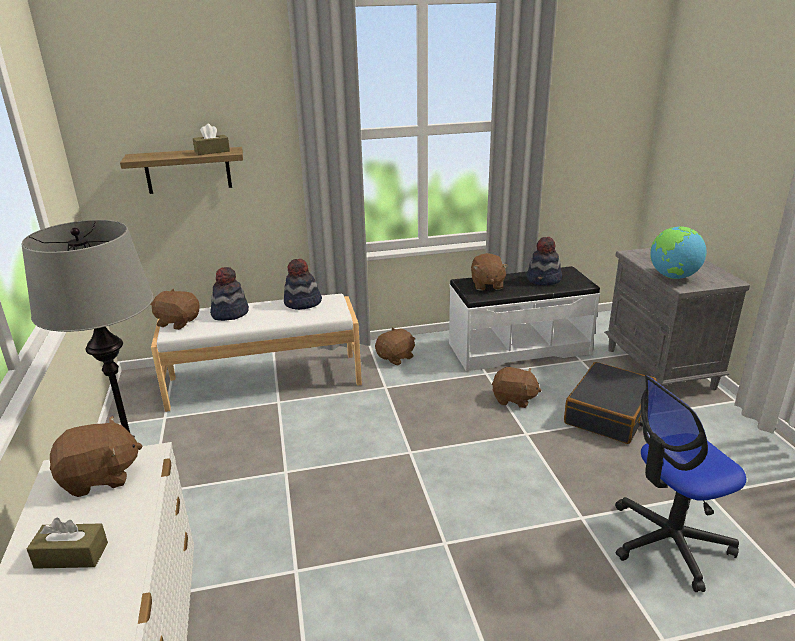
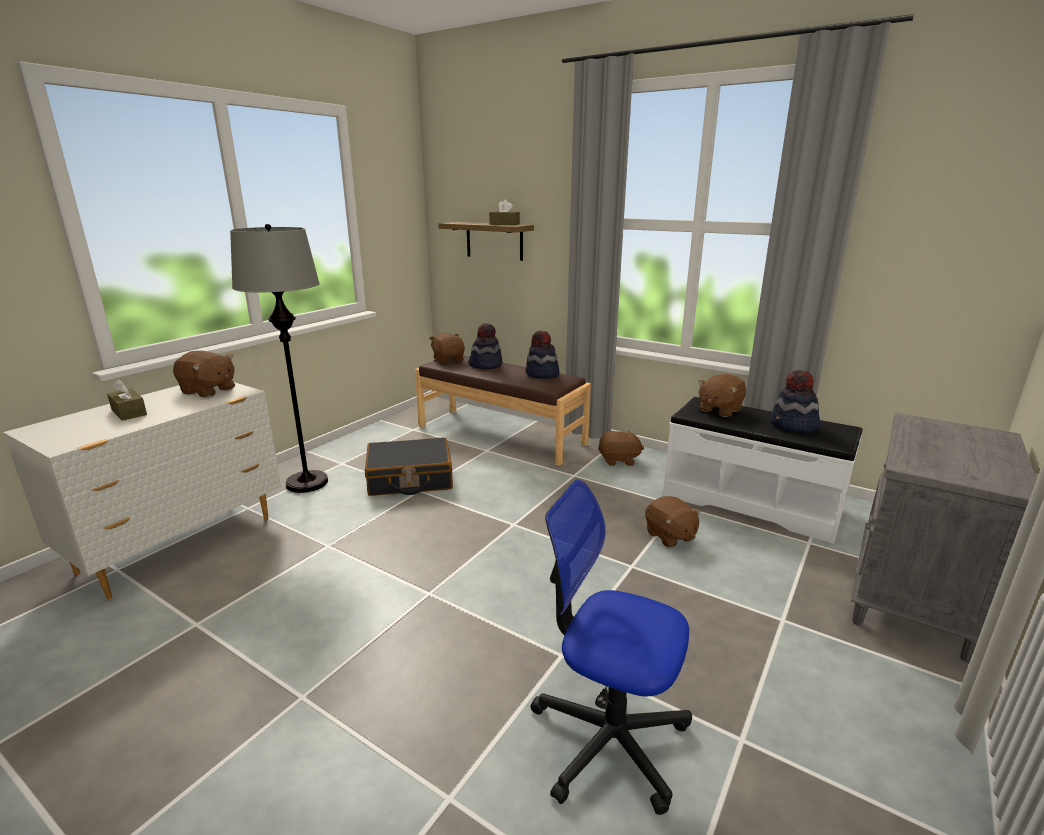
camera: 45 degrees right, 5 degrees down
(264, 380) = (501, 434): white bench -> brown bench
(609, 414) = (755, 600): black suitcase -> black suitcase (410, 479)
(672, 277) = (918, 454): globe -> none

